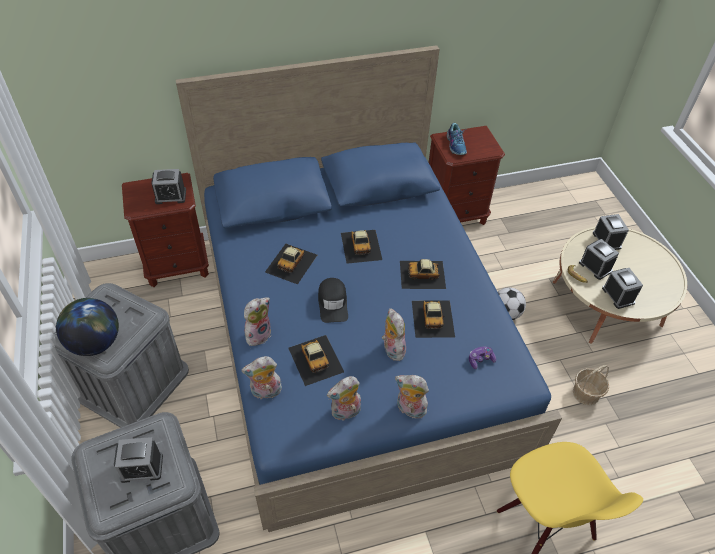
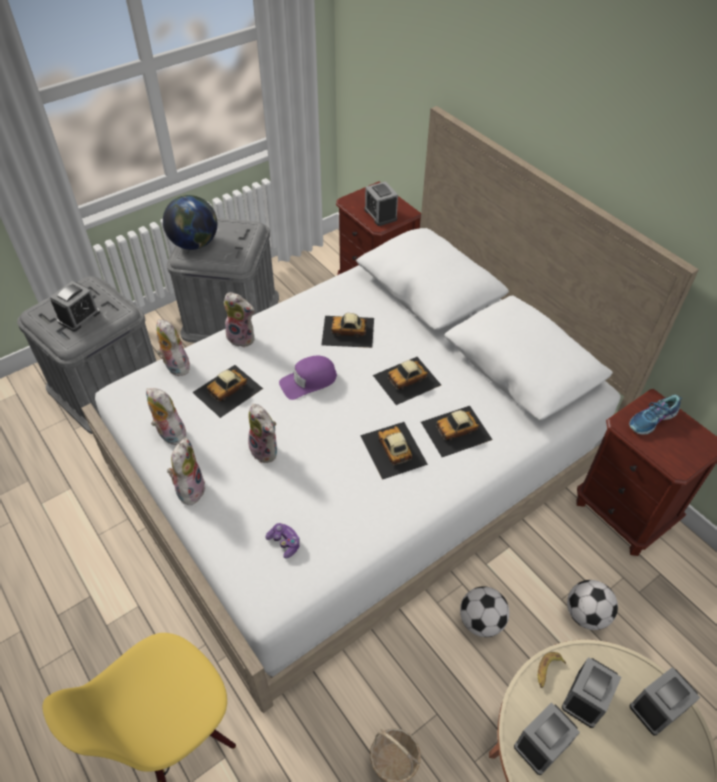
camera: 70 degrees right, 0 degrees up
(141, 467) = (79, 317): alarm clock -> alarm clock turned 120 degrees counterclockwise
(333, 303) = (308, 381): black cap -> purple cap
(356, 338) = (359, 466): blue bed -> white bed
(392, 349) = (266, 450): plush toy -> plush toy turned 90 degrees clockwise
(433, 318) = (329, 478): toy car -> toy car (456, 430)
(516, 262) = (586, 614): none -> football

